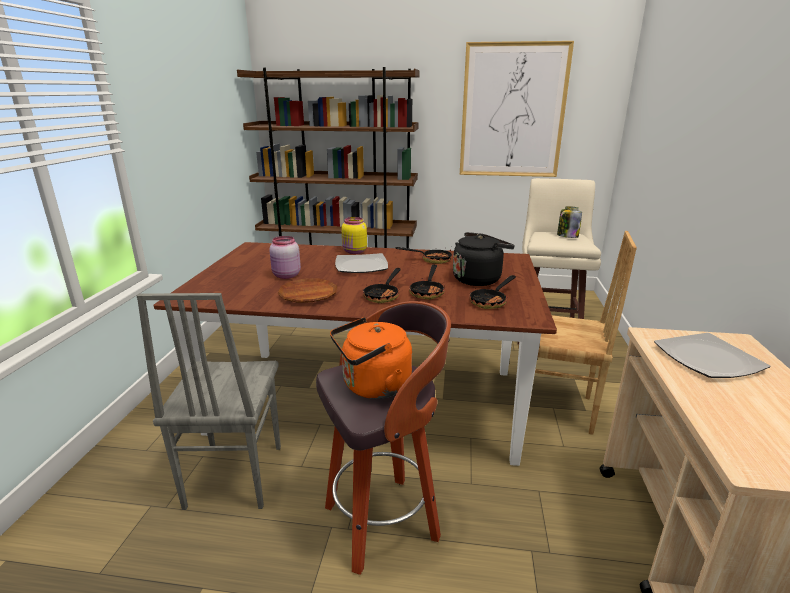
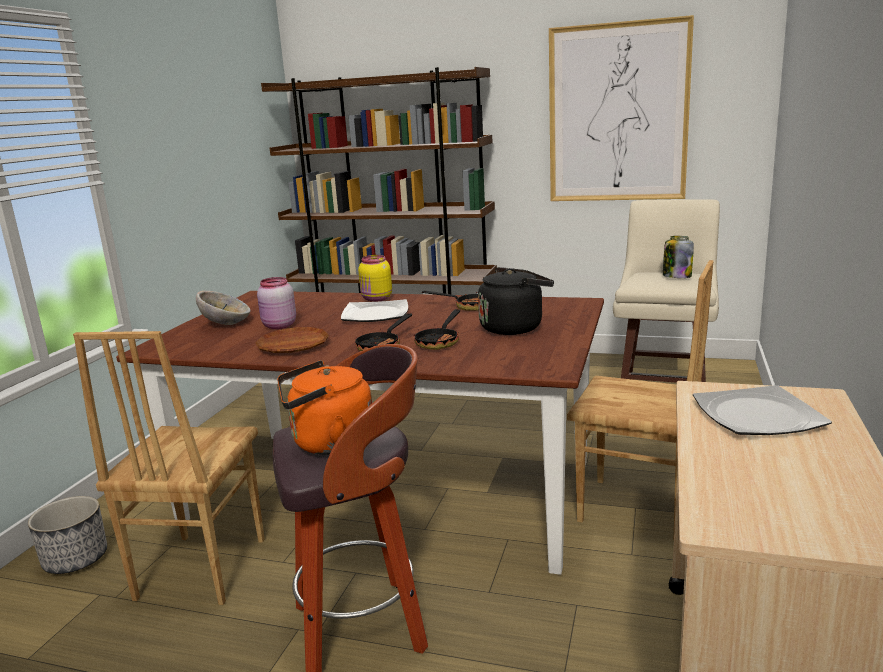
camera: 10 degrees right, 5 degrees down
(120, 473) = (75, 559): none -> planter
(233, 476) = (199, 569): grey chair -> brown chair
(239, 273) = (226, 323): none -> bowl
(491, 301) = (513, 352): frying pan -> none

